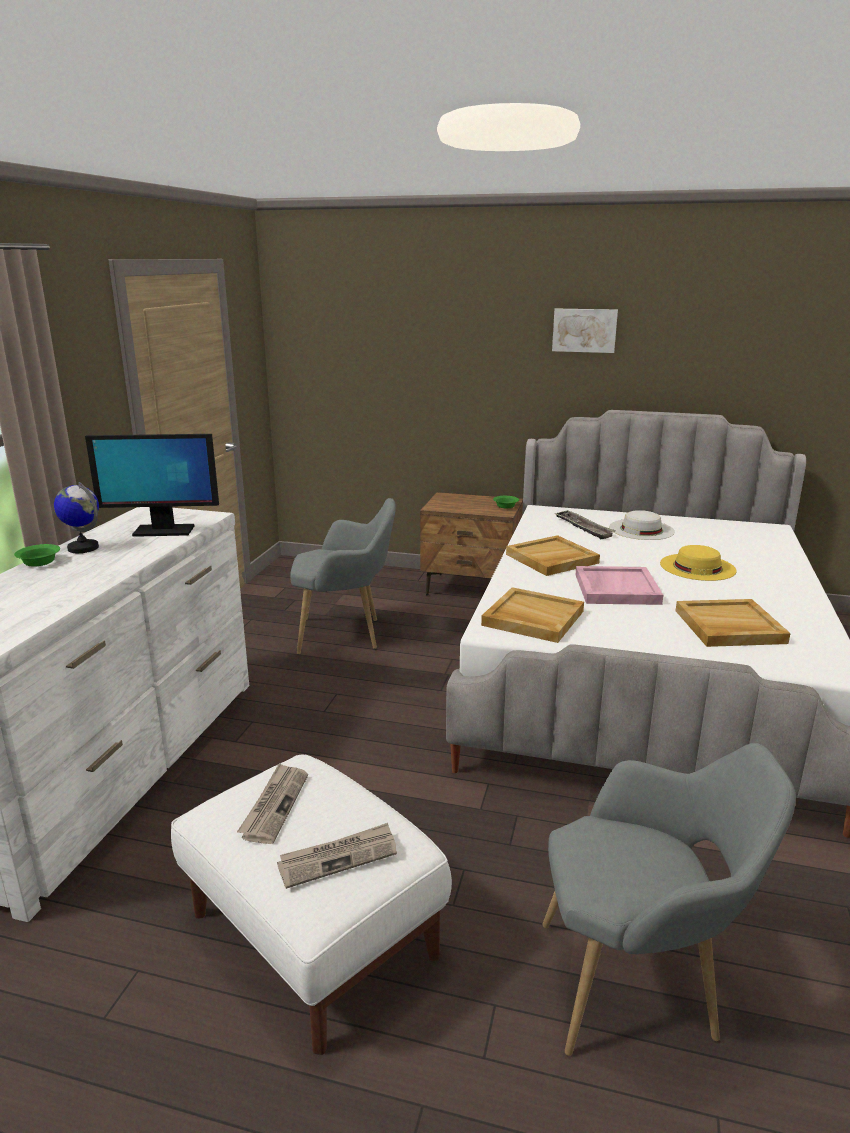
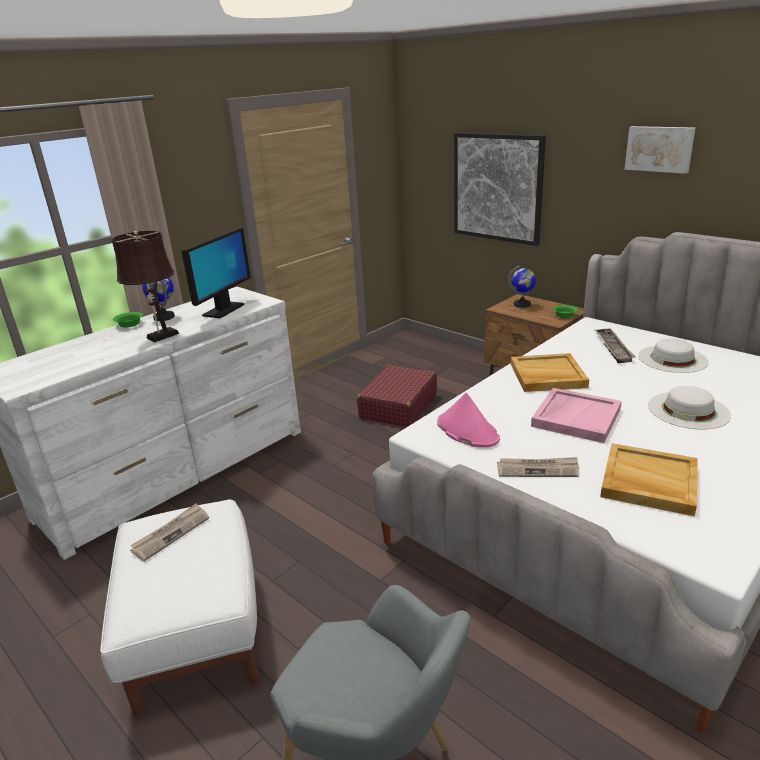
camera: 30 degrees right, 5 degrees up
(112, 569) = (160, 337): none -> brown table lamp
(163, 531) = (223, 310): monitor -> monitor turned 90 degrees counterclockwise
(338, 857) = (170, 586): newspaper -> newspaper (537, 469)
(346, 635) = (398, 406): grey armchair -> red suitcase
(405, 376) = (497, 187): none -> picture
(453, 501) = (522, 304): none -> globe
(532, 618) = (467, 430): beige tray -> pink hat
(697, 567) = (688, 410): yellow hat -> white hat

